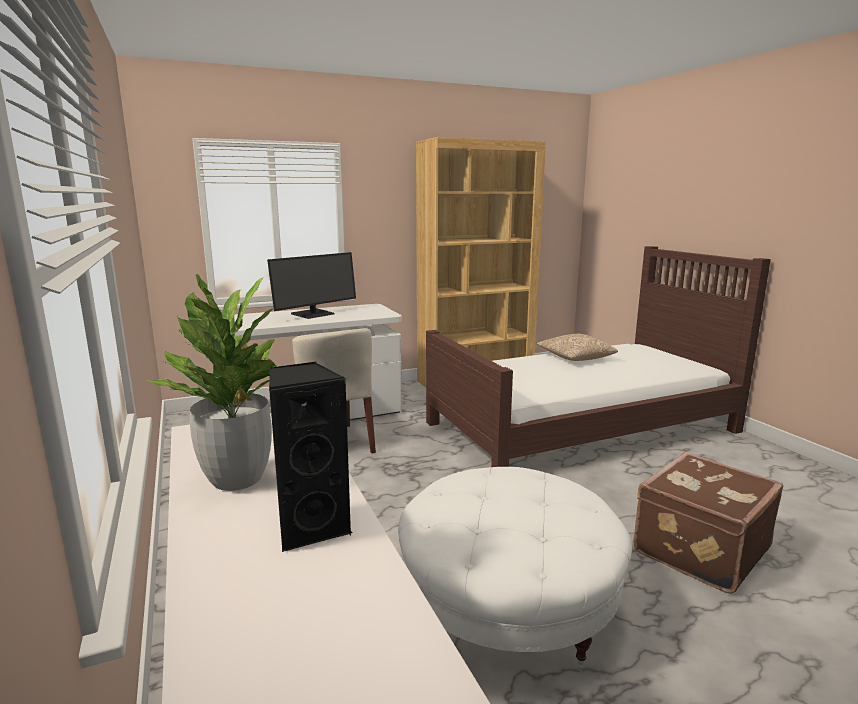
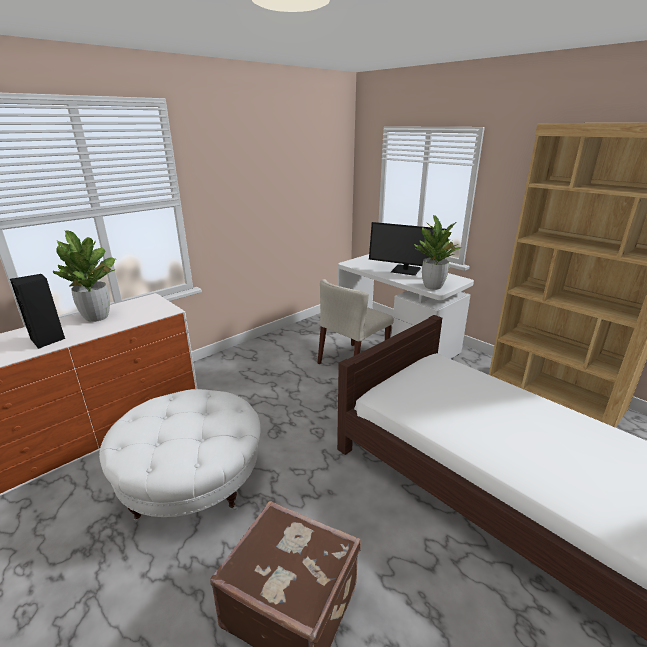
camera: 70 degrees right, 10 degrees up
(376, 314) = (433, 286): none -> potted plant
(575, 358) = (549, 421): pillow -> none

